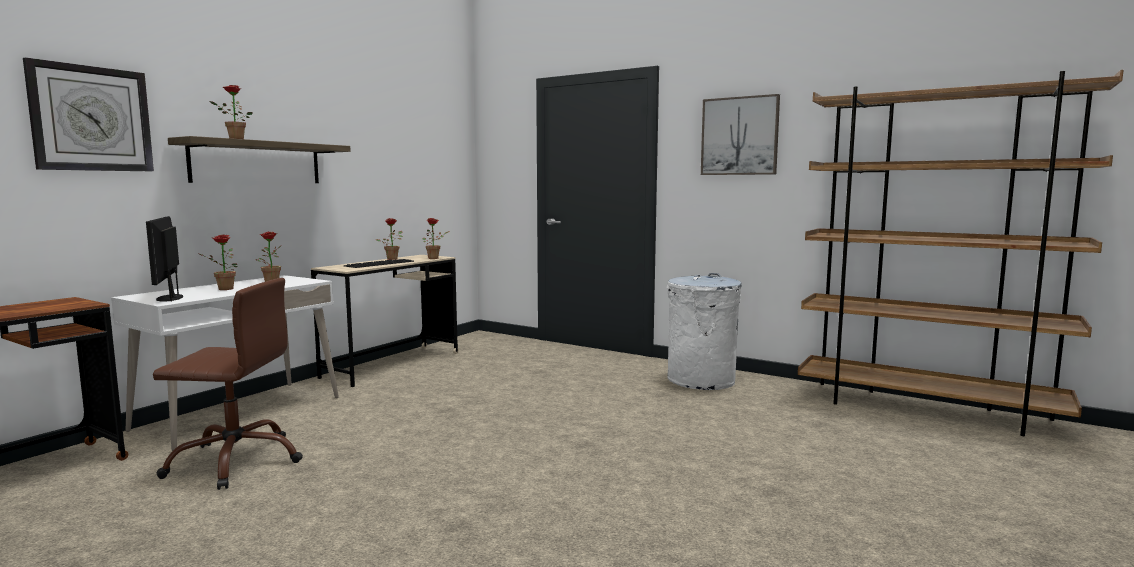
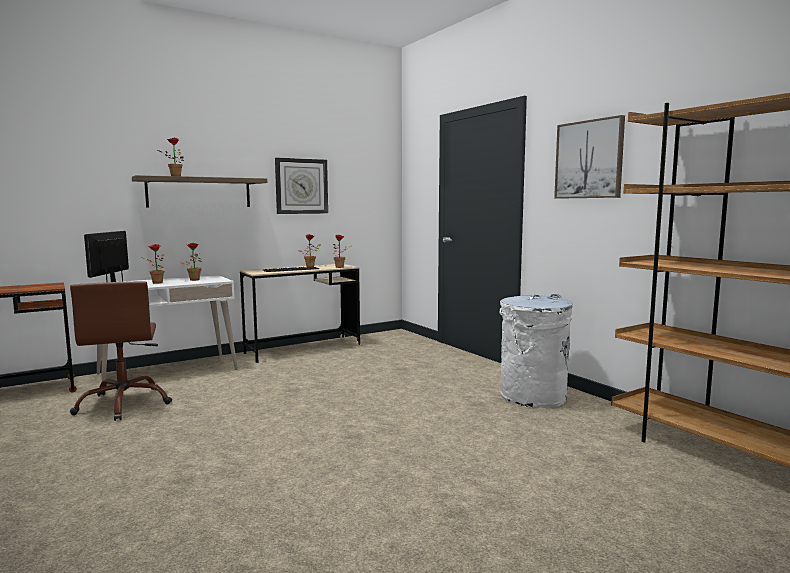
camera: 25 degrees right, 0 degrees up
(91, 119) = (79, 166): wall clock -> wall clock (301, 186)
(236, 461) = (124, 404): brown office chair -> brown office chair turned 45 degrees clockwise

